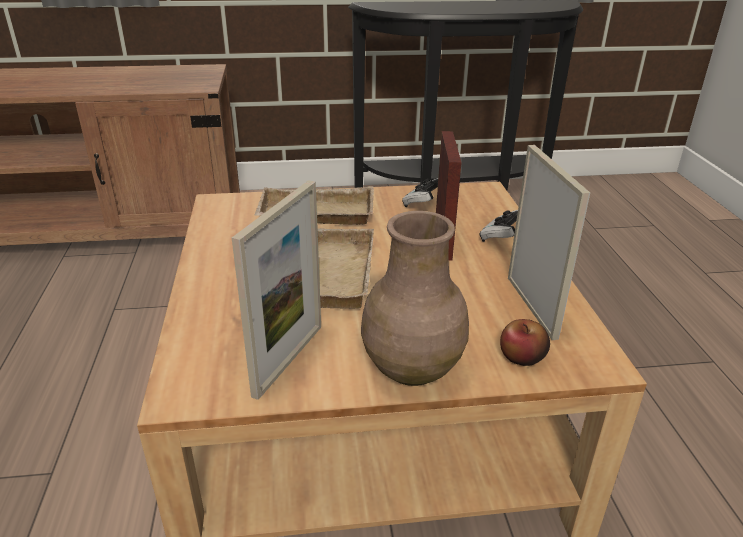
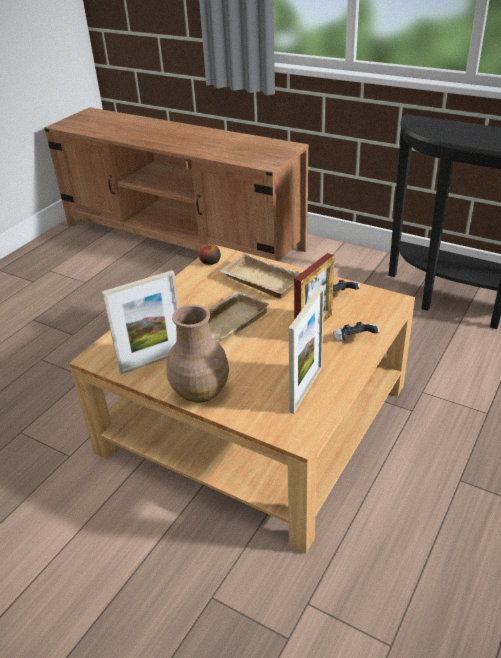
camera: 40 degrees right, 5 degrees up
(522, 357) = (260, 413): apple -> apple (210, 262)

